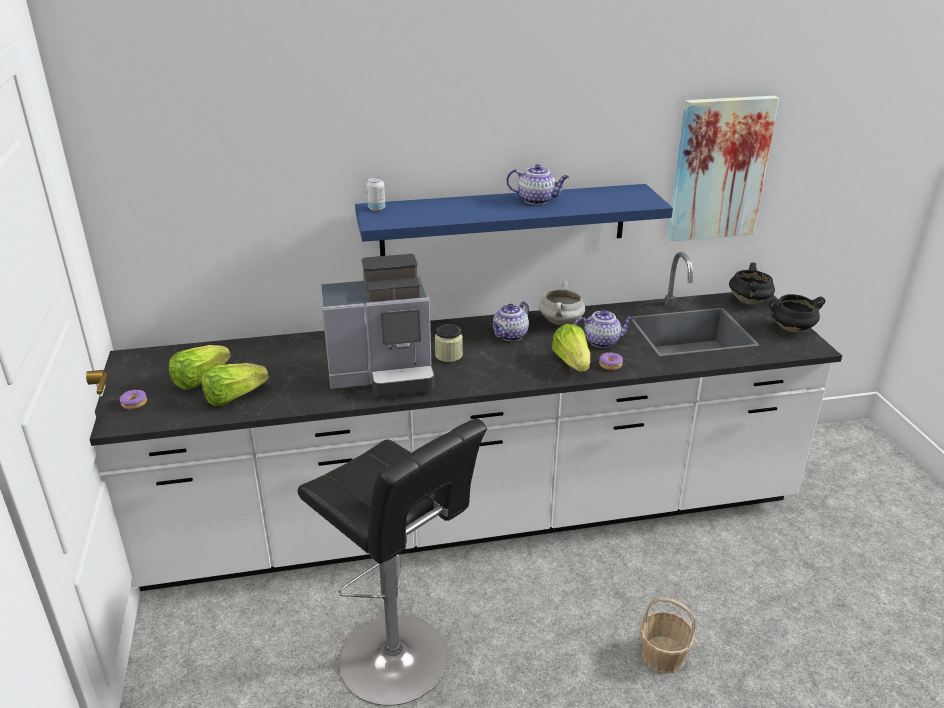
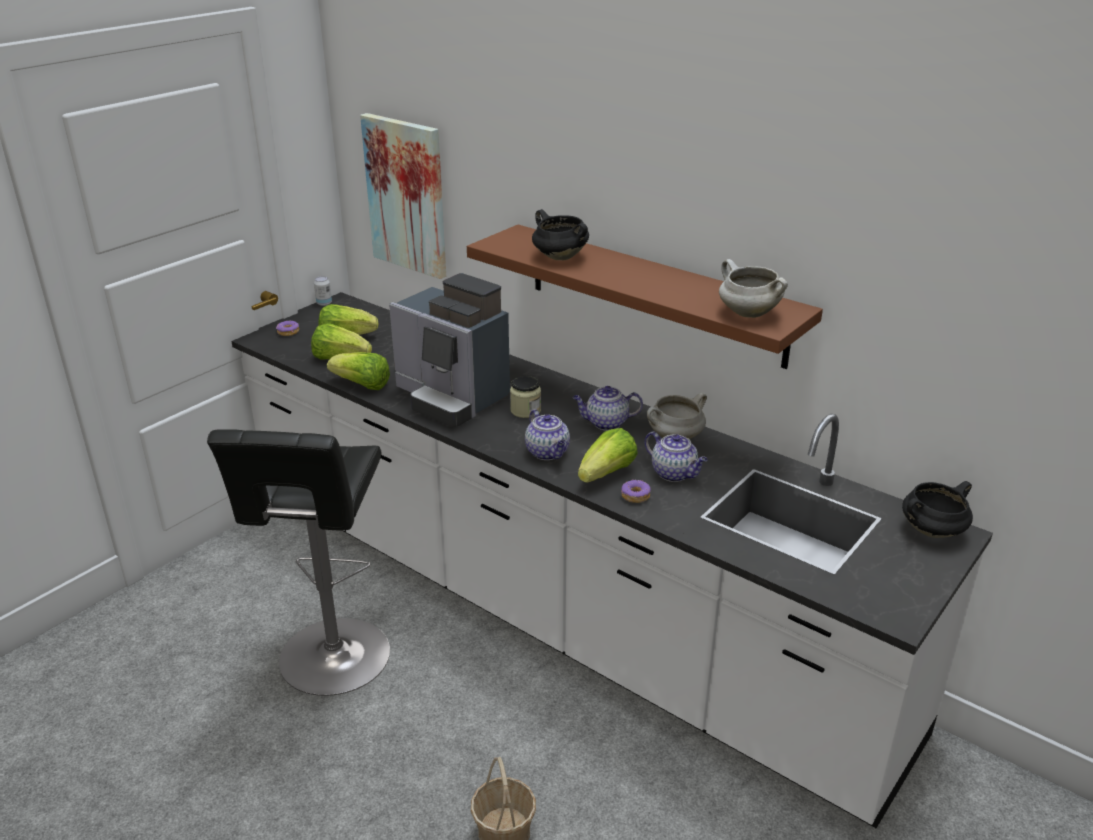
camera: 50 degrees right, 0 degrees up
(297, 404) = (362, 385): none -> lettuce
(376, 209) = (520, 234): can -> can (324, 303)
(504, 220) = (654, 294): blue shelf -> brown shelf
(537, 200) = (665, 279): teapot -> teapot (548, 453)
(625, 200) = (747, 314): none -> white cooking pot
(719, 169) = (930, 324): picture -> picture (407, 195)
(791, 329) = (915, 584): black cooking pot -> black cooking pot (559, 257)

